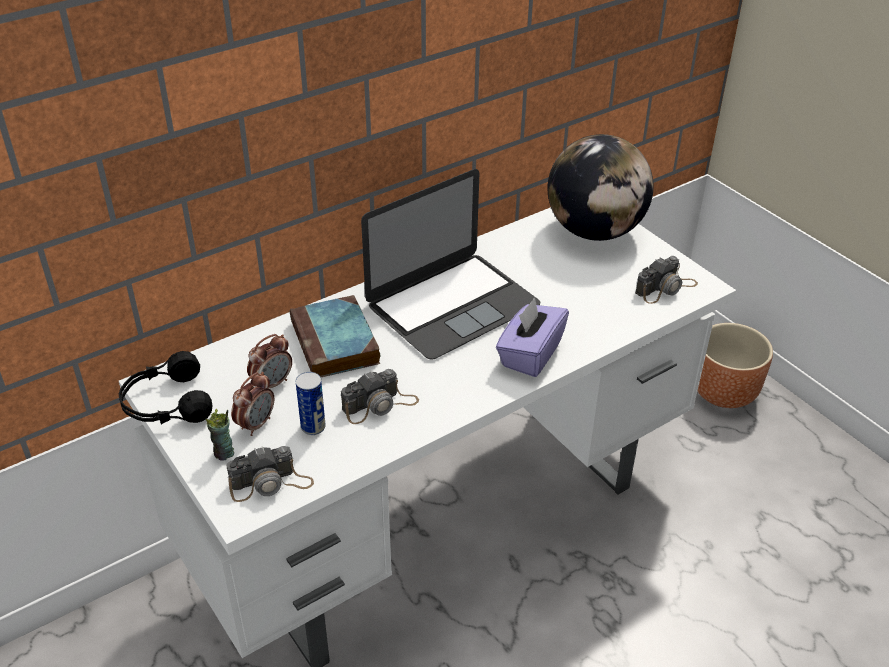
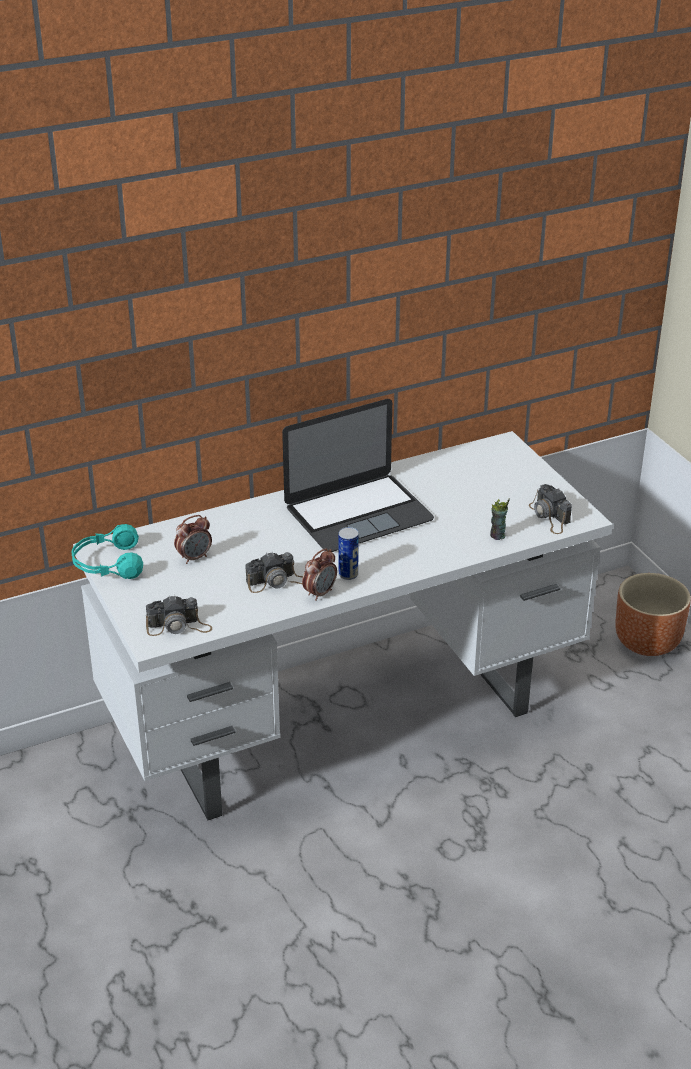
camera: 10 degrees right, 5 degrees down
(166, 404) = (107, 564): black headphones -> turquoise headphones
(224, 453) = (146, 602): cup -> cup (497, 536)
(256, 424) = (175, 585): alarm clock -> alarm clock (320, 593)
(313, 427) = (220, 591): can -> can (348, 574)
(336, 344) = (253, 534): book -> none
(530, 354) = (412, 557): purple tissue box -> none
(594, 231) = (503, 465): globe -> none
(666, 288) = (550, 516): camera -> camera turned 90 degrees clockwise

